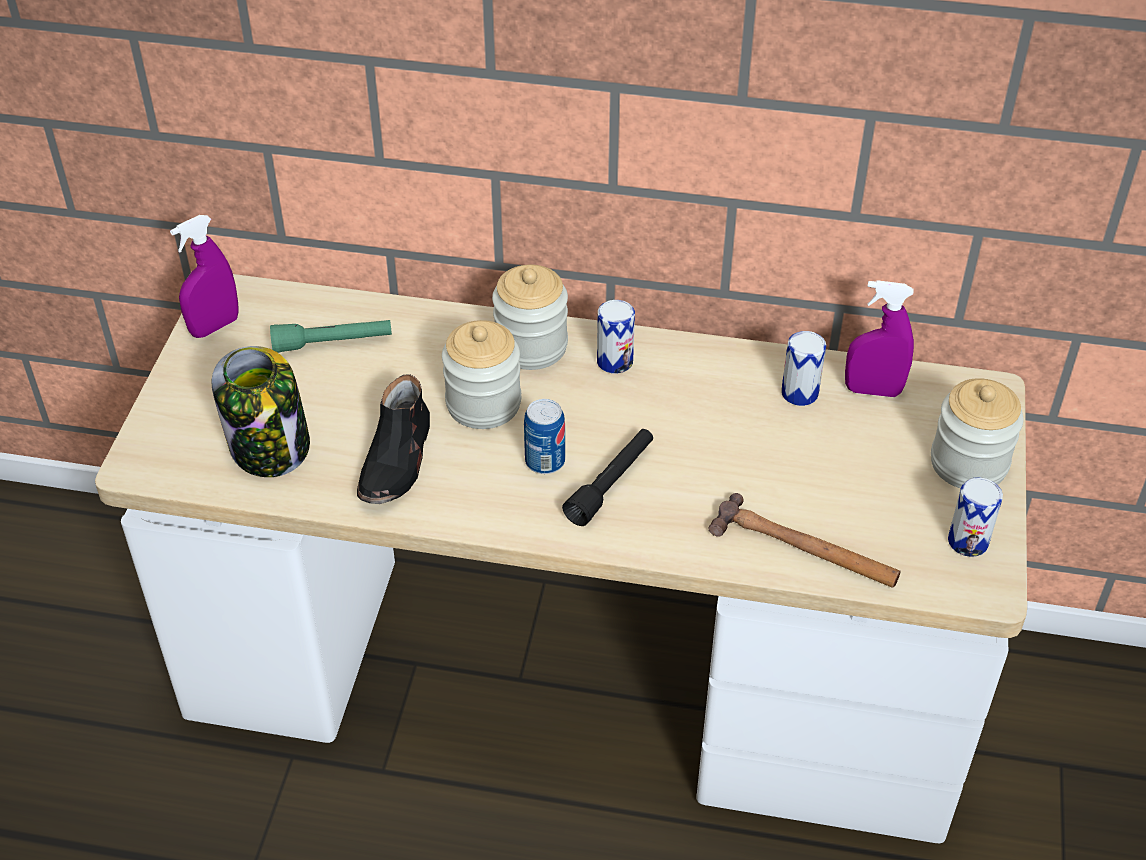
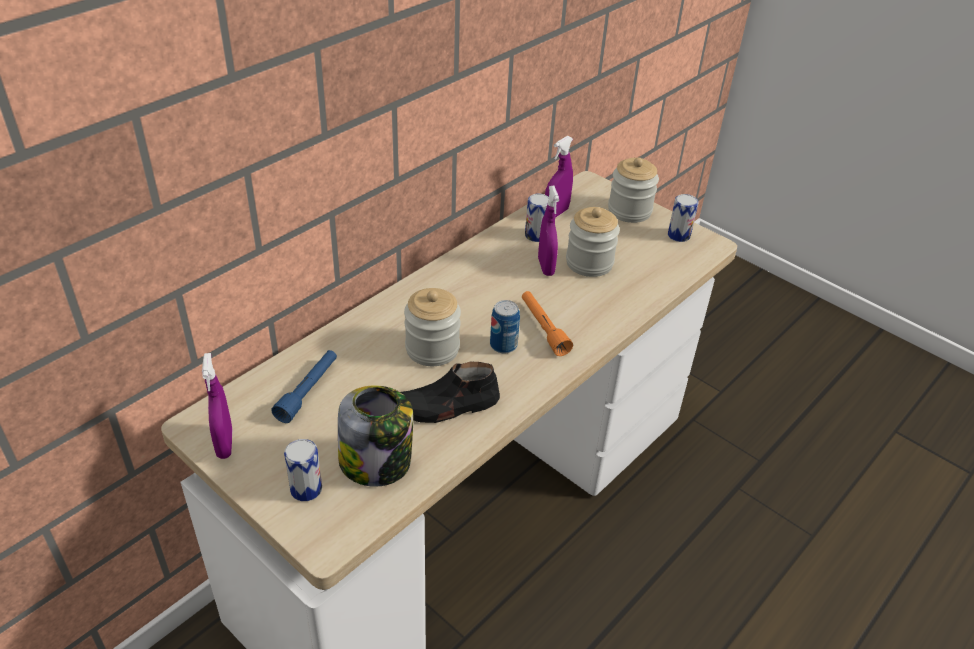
camera: 60 degrees left, 5 degrees down
(333, 343) = (308, 391): green flashlight -> blue flashlight
(397, 460) = (445, 406): black shoe -> black shoe turned 120 degrees clockwise
(531, 346) = (403, 309): jar -> jar (589, 263)
(611, 484) = (543, 328): black flashlight -> orange flashlight
(614, 361) = (449, 284): can -> can (306, 489)
(740, 432) = (546, 267): none -> purple spray bottle
(805, 550) = (646, 285): hammer -> none

